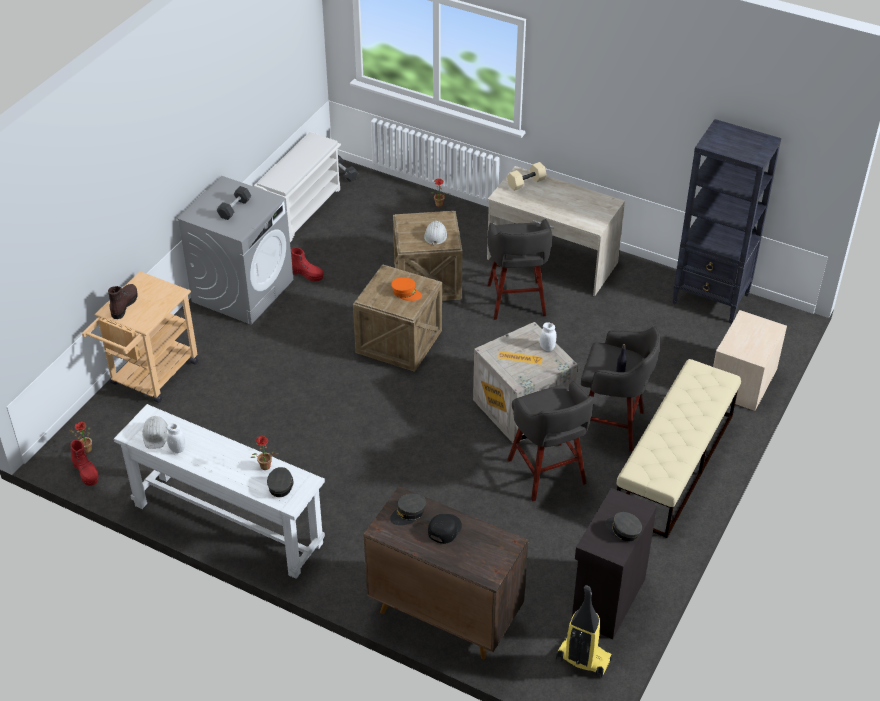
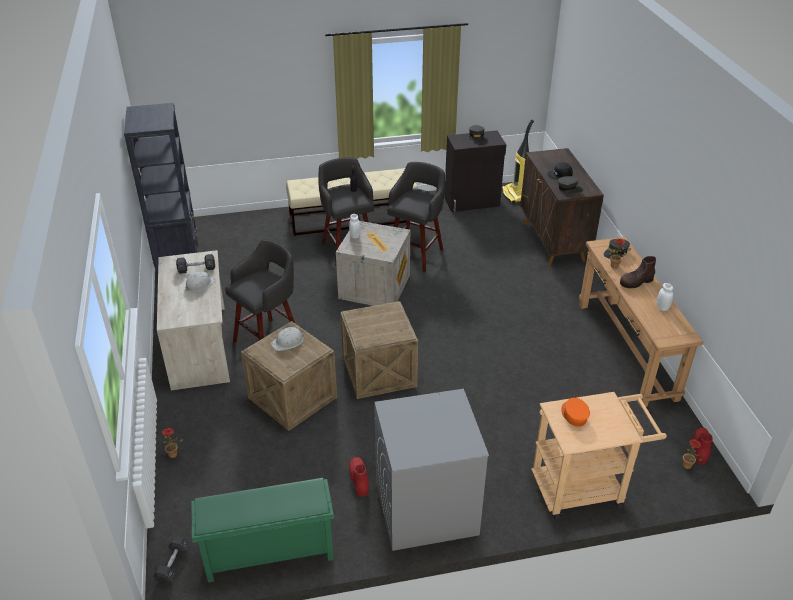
camera: 130 degrees left, 5 degrees down
(124, 305) = (609, 427): brown boot -> brown boot (636, 282)
(156, 434) = (669, 324): white hard hat -> white hard hat (199, 284)
(228, 524) = (626, 349): white console table -> brown console table
(234, 208) = (428, 423): black dumbbell -> black dumbbell (196, 269)
(301, 210) = (268, 554): white shoe rack -> green shoe rack
(406, 293) = (375, 319): orange cap -> orange cap (574, 415)
(526, 182) = (177, 312): beige dumbbell -> none
(742, 381) = (253, 222): beige nightstand -> none

